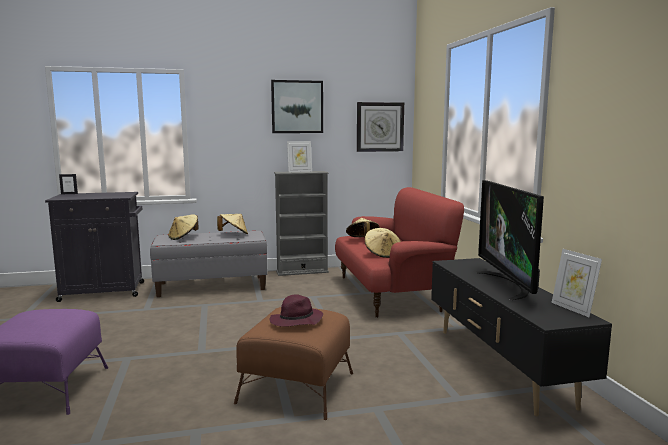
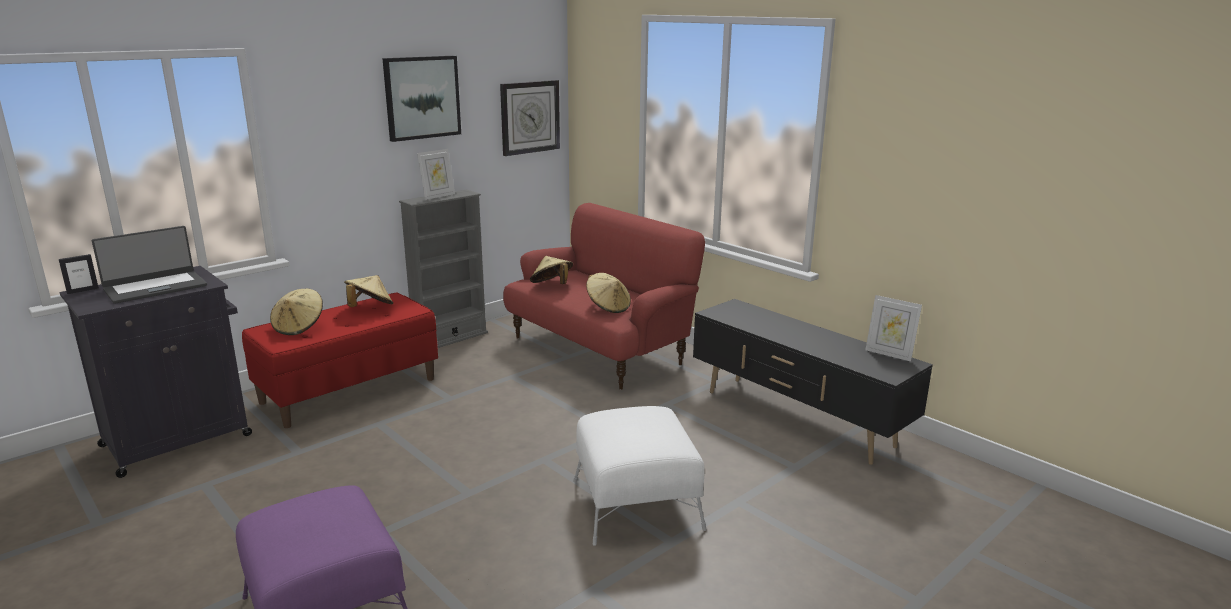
camera: 30 degrees left, 10 degrees up
(99, 195) = (155, 287): none -> laptop
(212, 286) = (349, 390): grey bench -> red bench
(296, 321) = (642, 431): purple hat -> none
(296, 388) = (636, 505): brown ottoman -> white ottoman
(508, 285) = (806, 334): television -> none

